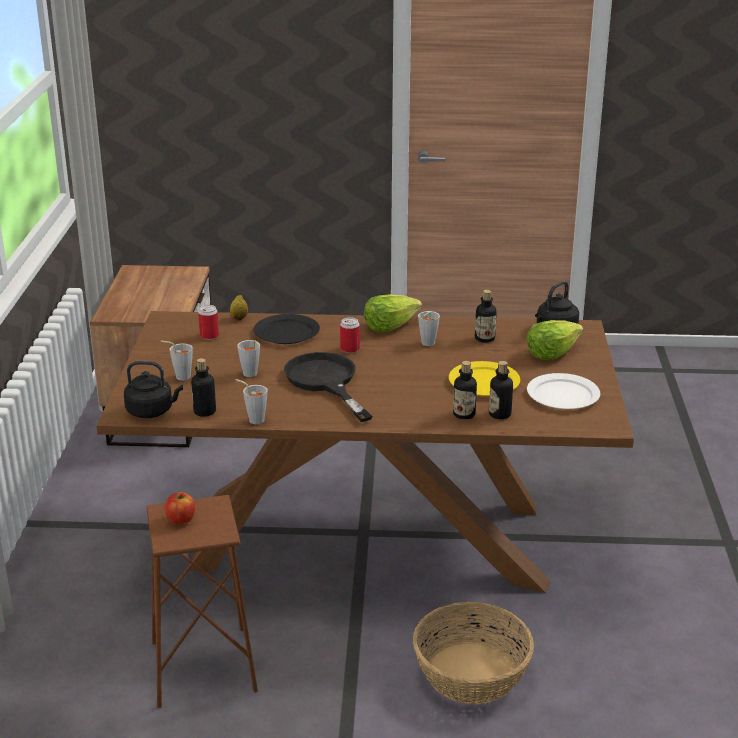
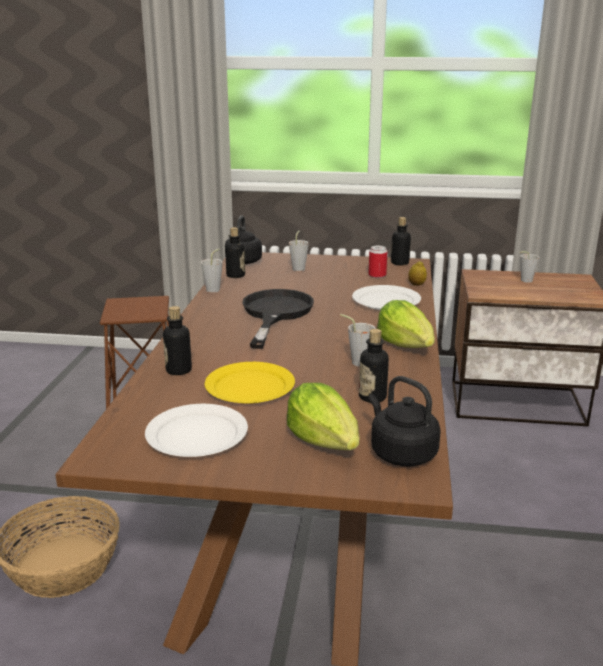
camera: 95 degrees right, 5 degrees down
(180, 519) = (141, 304): apple -> none
(251, 375) = (296, 288): grey cup -> grey cup (524, 281)
(287, 332) = (385, 301): black plate -> white plate
(325, 382) = (275, 313): black frying pan -> black frying pan turned 60 degrees counterclockwise
(350, 349) = (346, 325): can -> none
(499, 414) = (168, 389): bottle -> bottle (400, 263)

